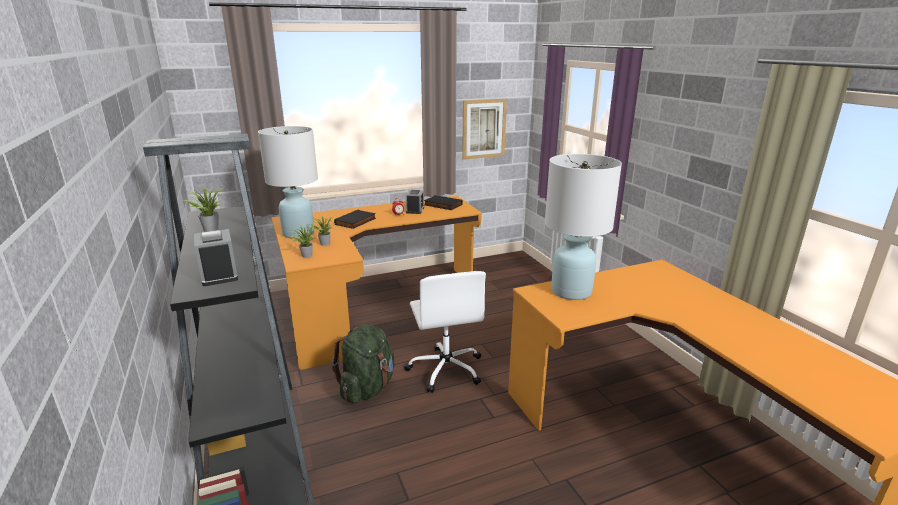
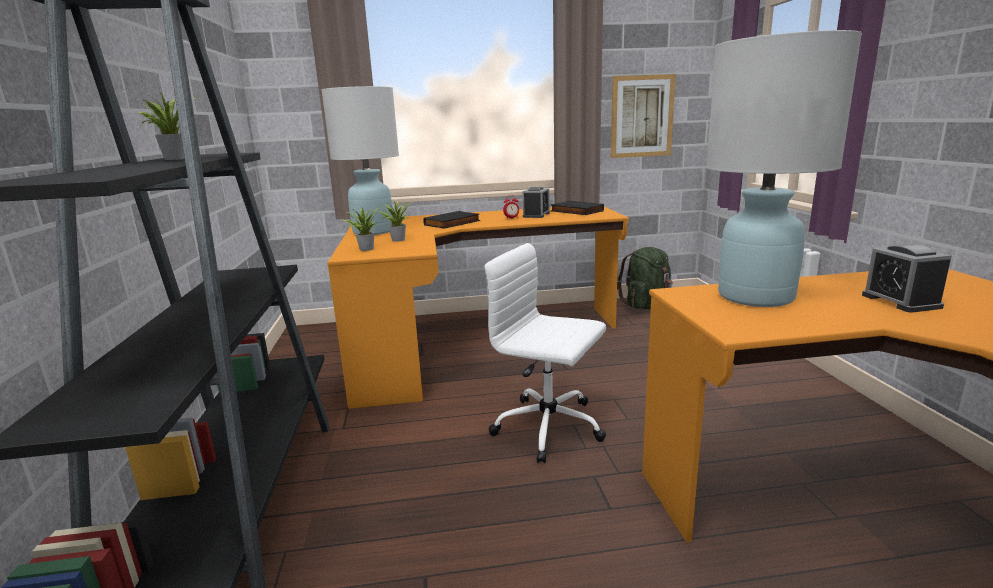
camera: 15 degrees right, 5 degrees down
(219, 274) = (92, 174): alarm clock -> alarm clock (900, 301)
(367, 388) = (428, 441): green backpack -> green backpack (646, 305)
(446, 369) = (550, 427): white office chair -> white office chair turned 120 degrees clockwise

